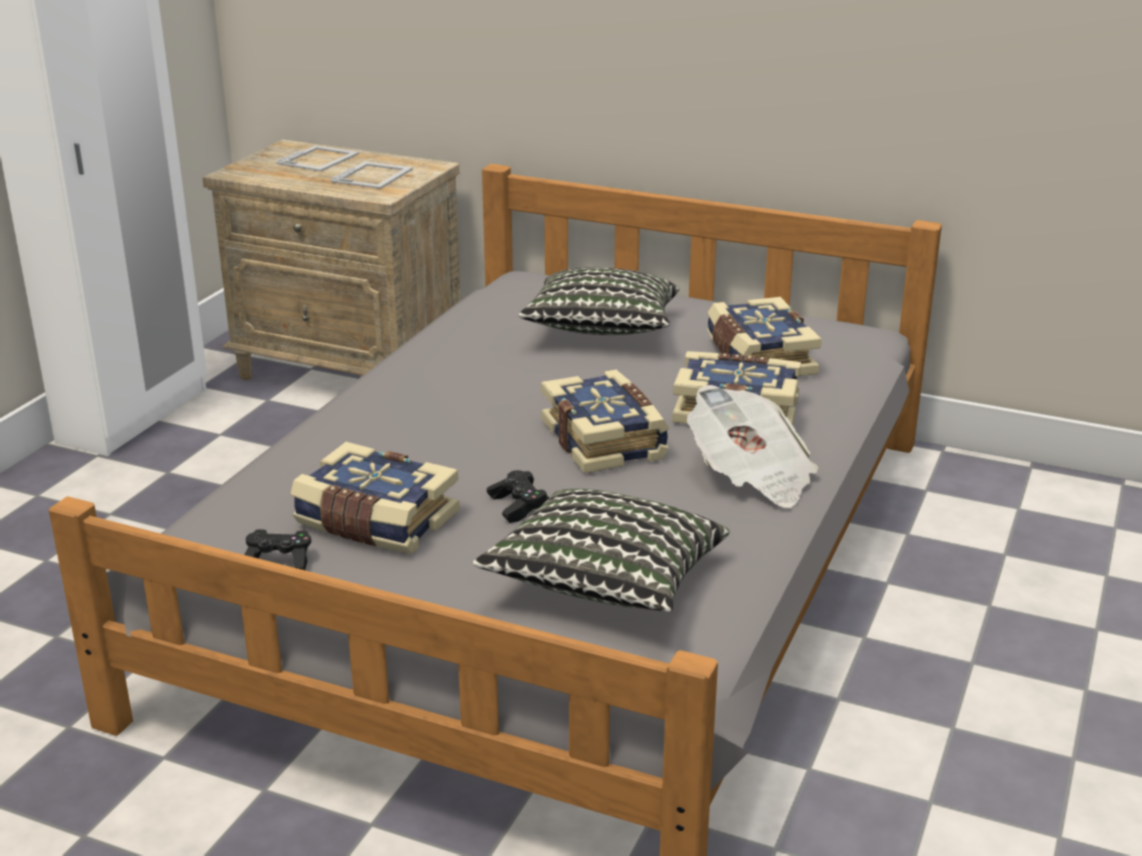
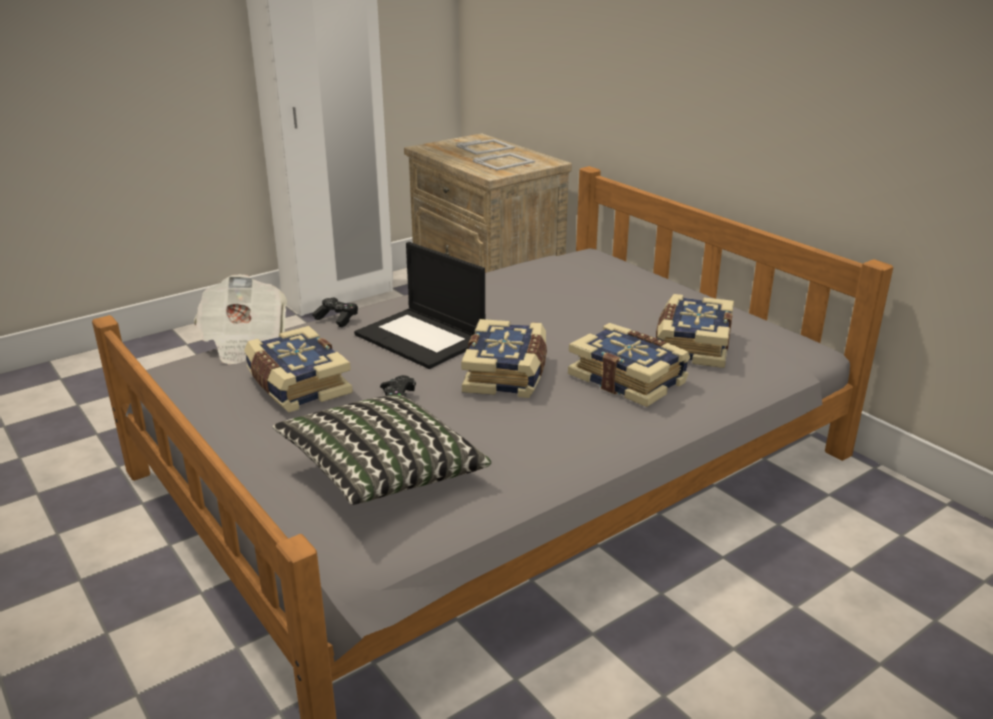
camera: 30 degrees right, 0 degrees up
(278, 563) = (213, 394): black game controller -> black game controller (336, 319)
(456, 426) = (422, 338): none -> laptop
(601, 331) = (597, 299): pillow -> none
(751, 477) = (582, 430): newspaper -> newspaper (244, 342)

